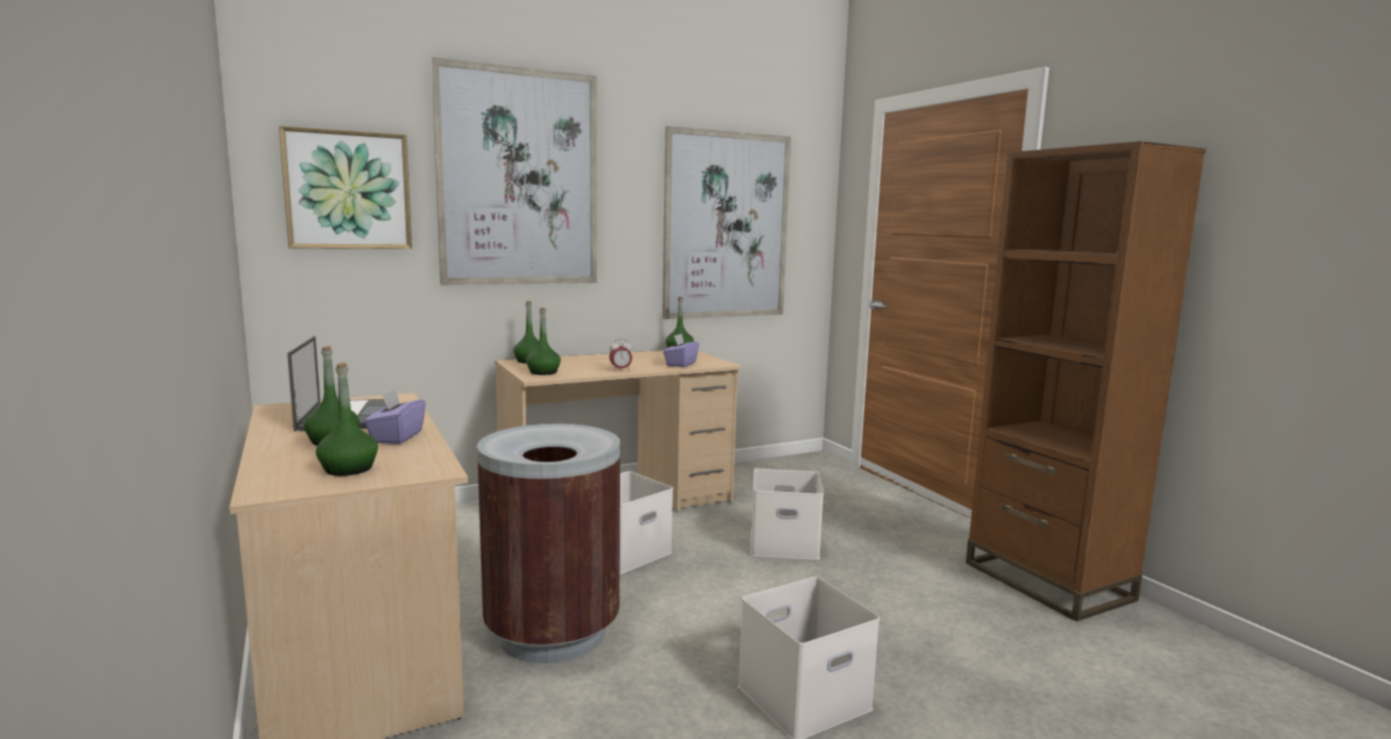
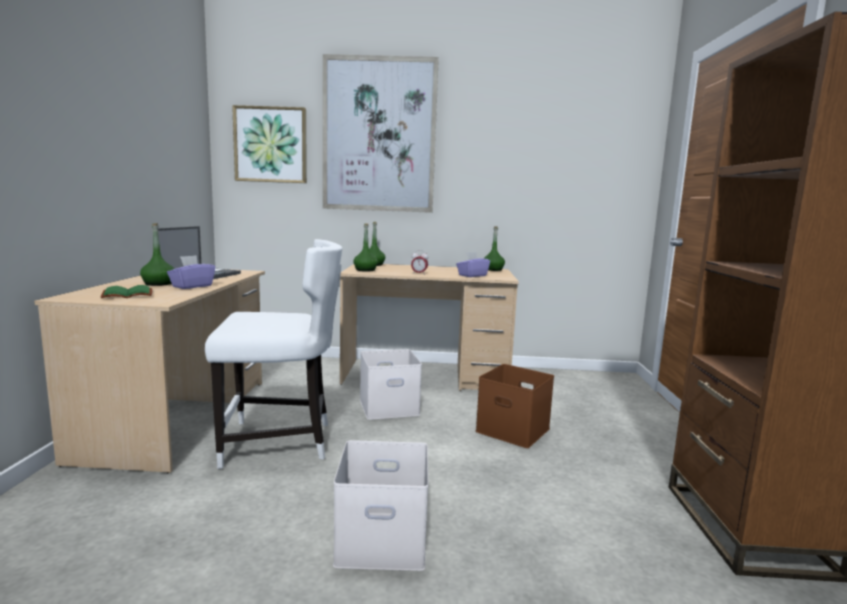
camera: 30 degrees right, 0 degrees up
(348, 469) = (126, 295): green bottle -> green book
(553, 633) = (280, 442): brown trash can -> white chair
(726, 226) = (547, 172): picture -> none
(785, 543) = (514, 430): white storage box -> brown storage box

